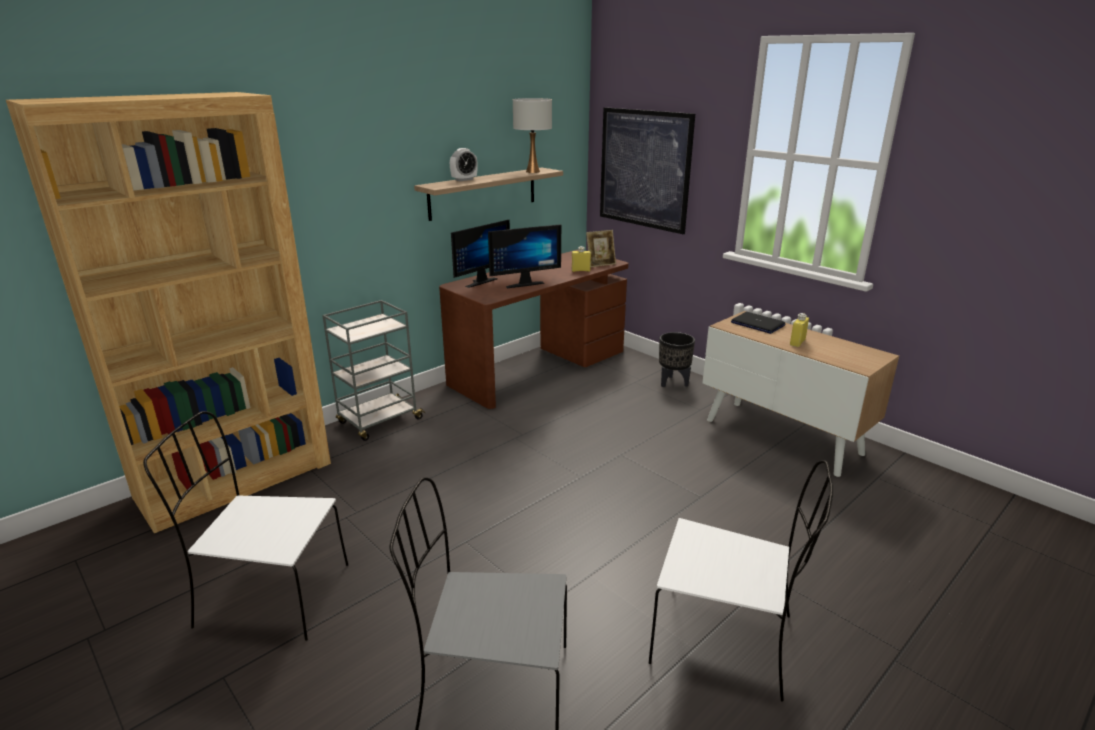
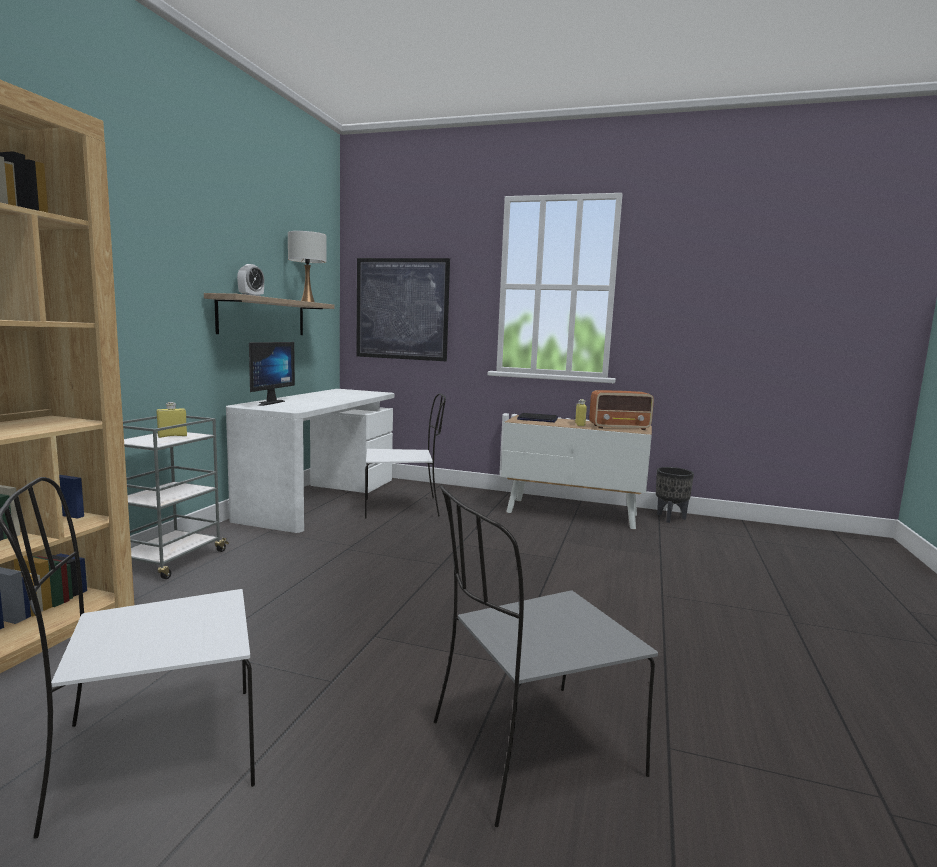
camera: 30 degrees left, 15 degrees down
(523, 283) = (316, 402): monitor -> none
(538, 367) = (320, 499): brown desk -> white desk
(580, 270) = (359, 396): yellow bottle -> yellow bottle (172, 436)
(600, 264) = (371, 393): picture frame -> none
(673, 383) = (455, 494): black planter -> black planter (670, 518)
(726, 640) = (680, 643): white chair -> white chair (404, 508)
(844, 355) = (620, 427): none -> radio

